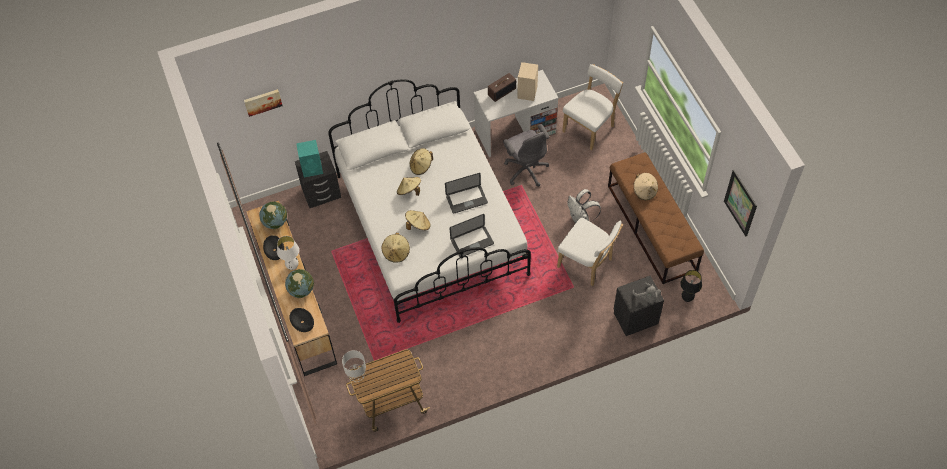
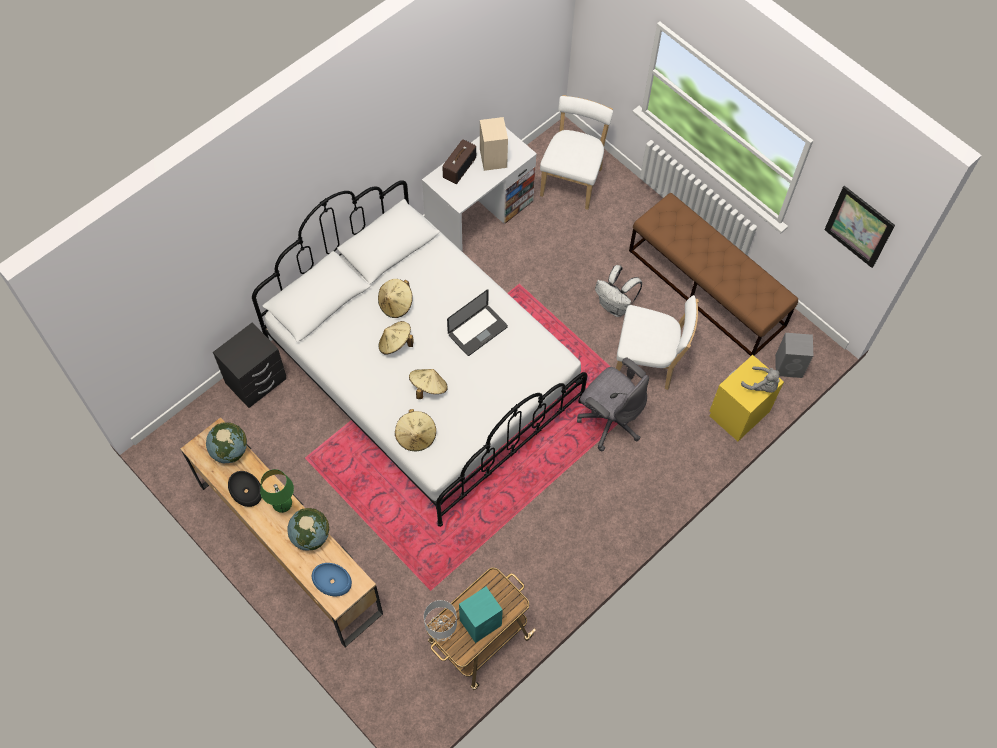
camera: 25 degrees left, 5 degrees up
(262, 101) = (160, 287): picture -> none
(292, 267) = (283, 506): white table lamp -> green table lamp
(302, 322) = (332, 581): black bowl -> blue bowl
(312, 168) = (243, 354): turquoise speaker -> turquoise speaker (481, 622)
(472, 242) = (511, 387): laptop -> none
(526, 169) = (516, 261): grey office chair -> grey office chair (610, 421)
(635, 318) = (739, 413): black nightstand -> yellow nightstand
(644, 191) = (693, 244): beige hat -> none
(687, 298) = (789, 366): black table lamp -> grey speaker

